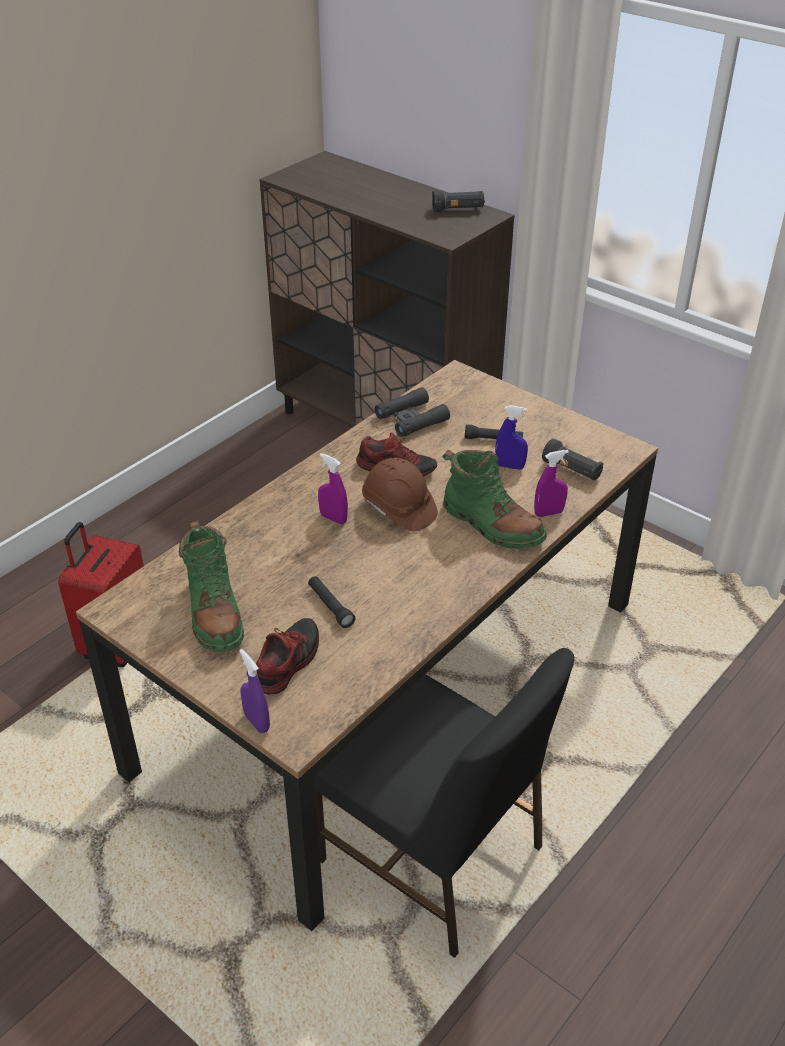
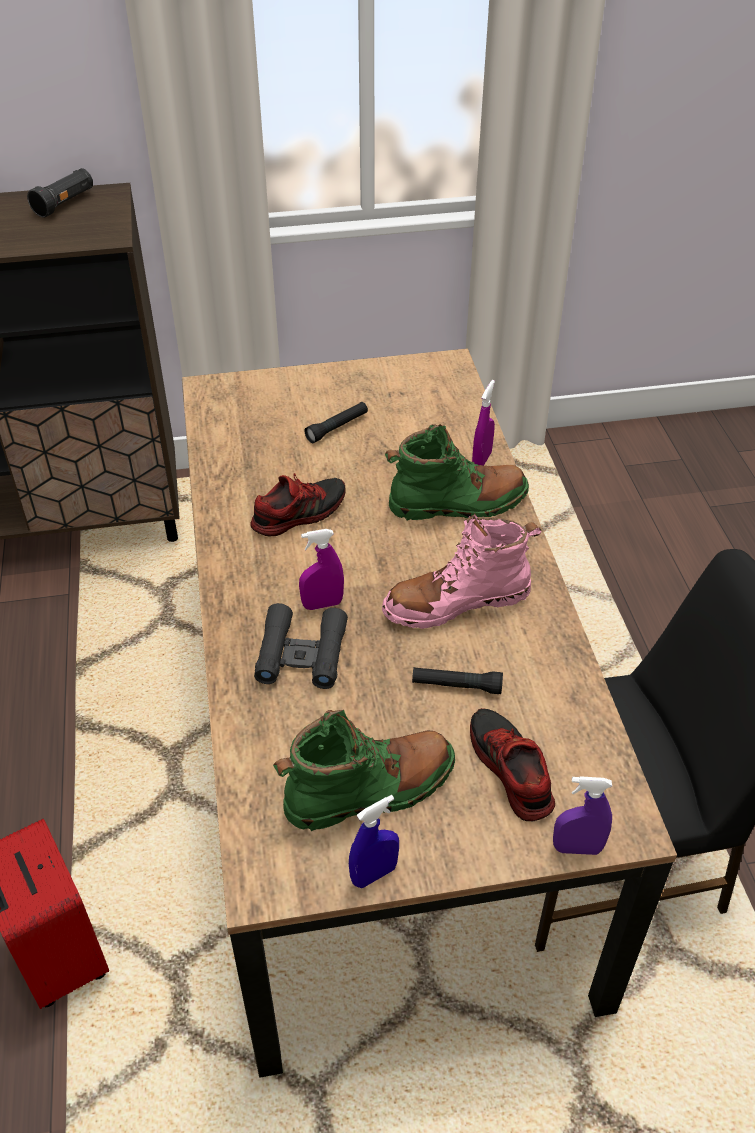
camera: 50 degrees left, 5 degrees up
(214, 613) = (370, 790): green boot -> green boot turned 45 degrees counterclockwise
(398, 509) = (363, 549): brown hard hat -> none
(400, 570) = (456, 602): none -> pink boot
(411, 419) = (235, 458): black binoculars -> black binoculars (301, 654)
(510, 466) = (388, 442): blue spray bottle -> blue spray bottle (374, 874)
(572, 471) = (440, 411): black flashlight -> none

